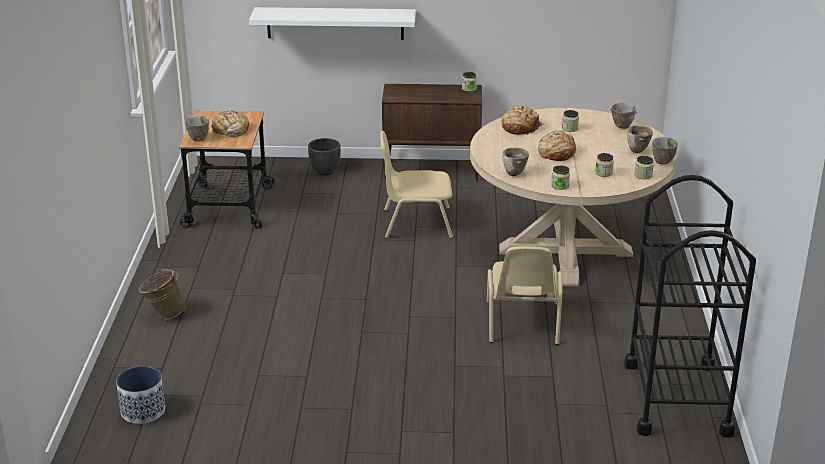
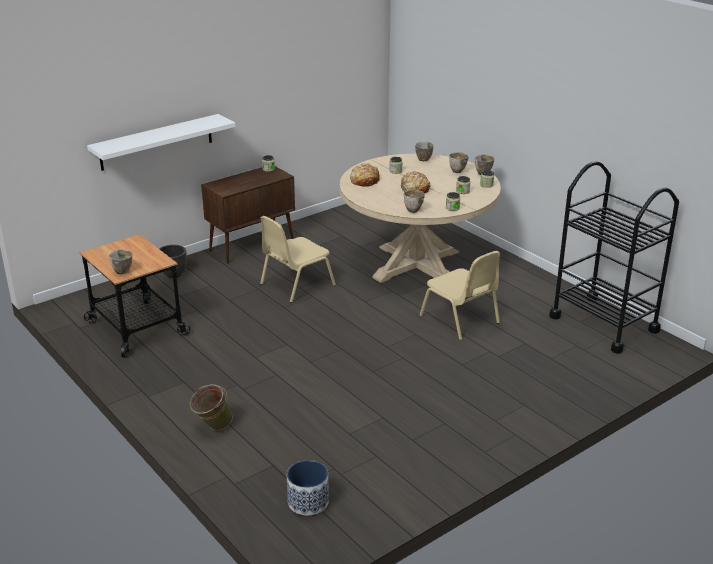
camera: 40 degrees left, 0 degrees up
(230, 130) = (137, 256): bread -> none

